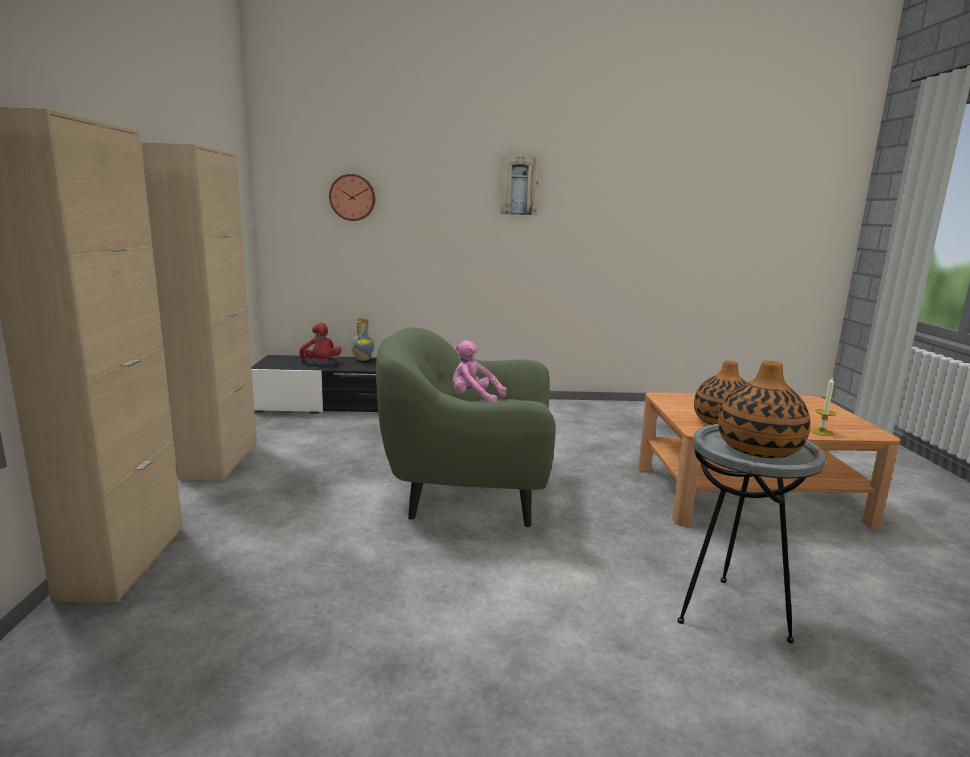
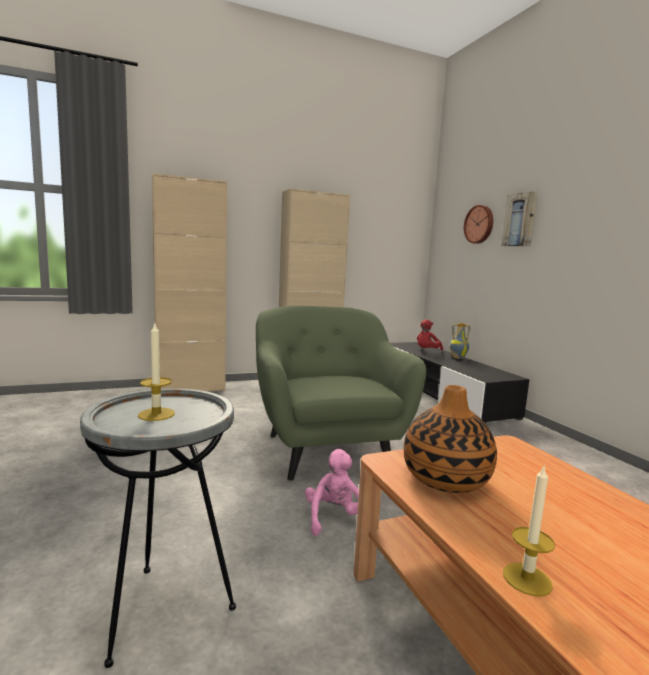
camera: 70 degrees right, 5 degrees down
(474, 399) = (354, 373): pink plush toy -> pink plush toy (334, 519)
(519, 186) = (616, 196): picture -> picture (520, 220)
(758, 449) = (156, 414): vase -> candle

